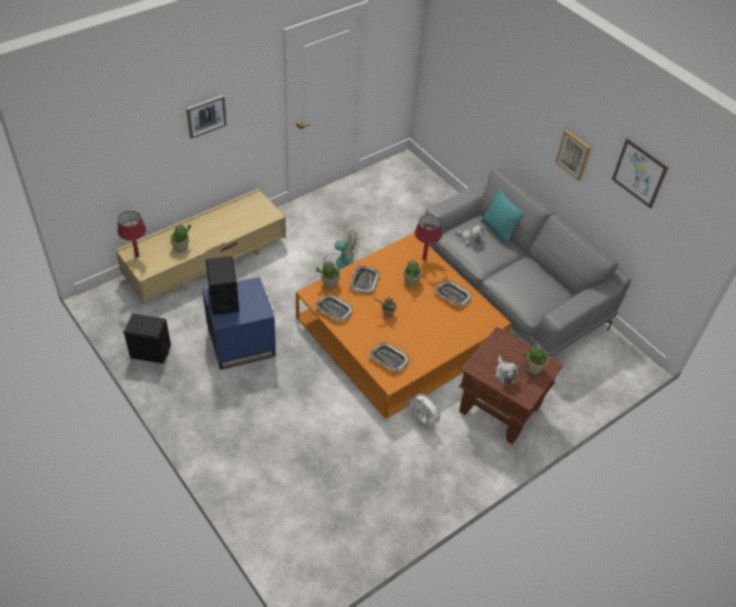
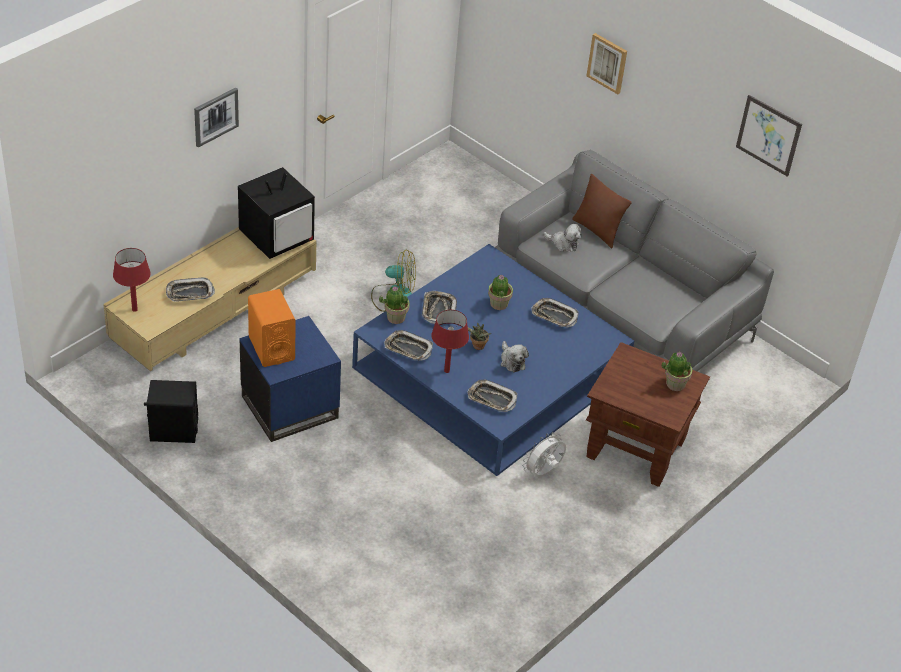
camera: 10 degrees left, 5 degrees down
(181, 247) = (189, 293): potted plant -> tray
(224, 300) = (271, 348): black speaker -> orange speaker
(257, 211) = (277, 237): none -> television
(400, 332) = (491, 371): orange coffee table -> blue coffee table
(422, 421) = (543, 473): white fan -> white fan turned 105 degrees clockwise
(424, 258) = (509, 275): red table lamp -> red table lamp (447, 370)
(498, 231) = (597, 231): turquoise pillow -> brown pillow
(504, 374) = (641, 394): plush toy -> plush toy (512, 361)
(573, 154) = (684, 122): picture -> picture (607, 63)

